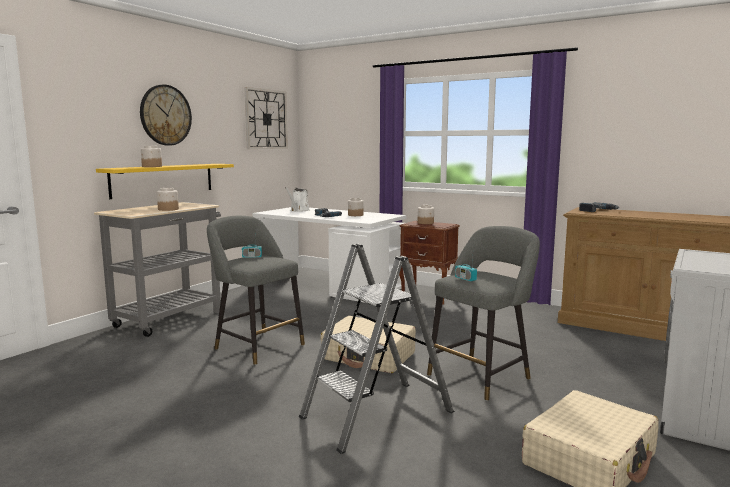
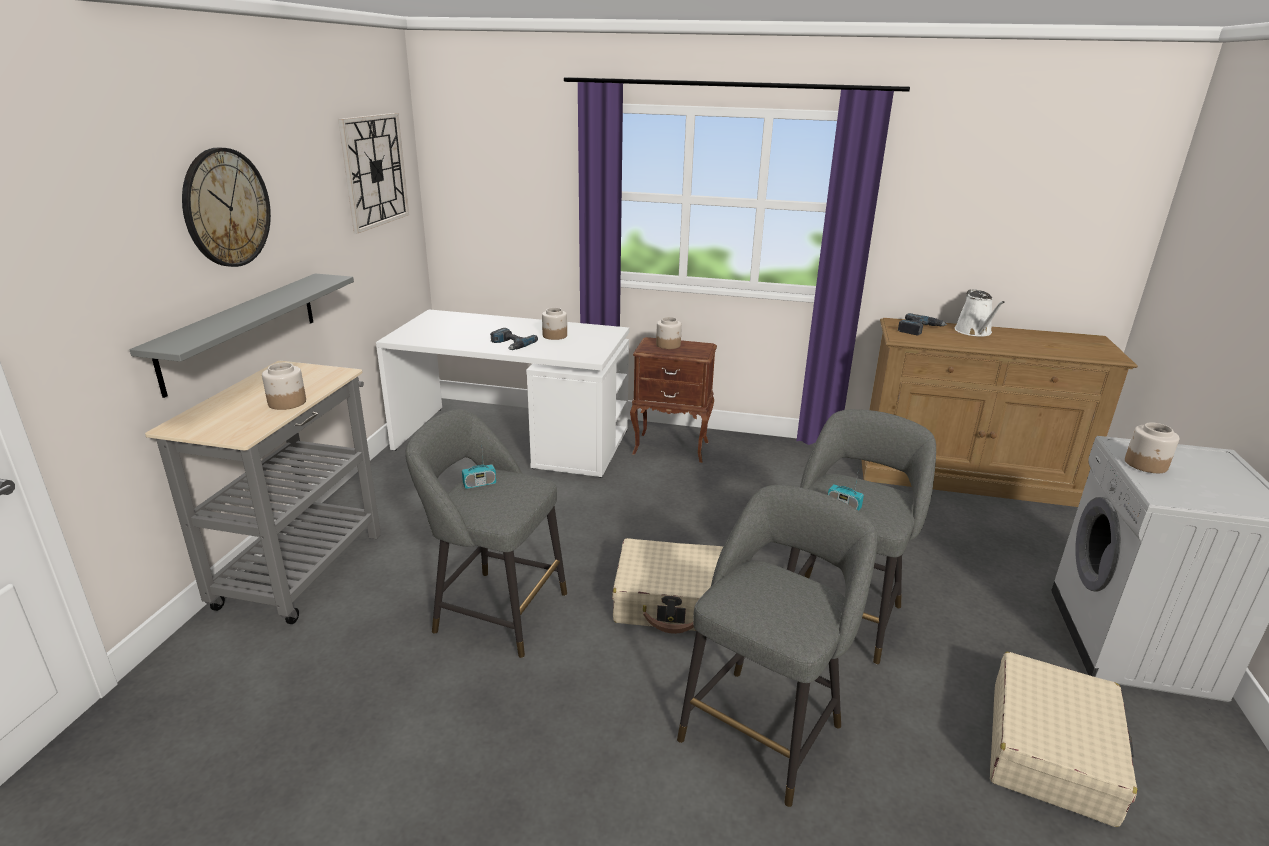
camera: 20 degrees left, 15 degrees up
(152, 166) = (229, 320): jar -> jar (1146, 464)
(163, 180) = (241, 330): yellow shelf -> grey shelf
(299, 210) = (449, 326): white watering can -> white watering can (974, 332)
(379, 413) = (764, 727): grey step ladder -> grey stool

